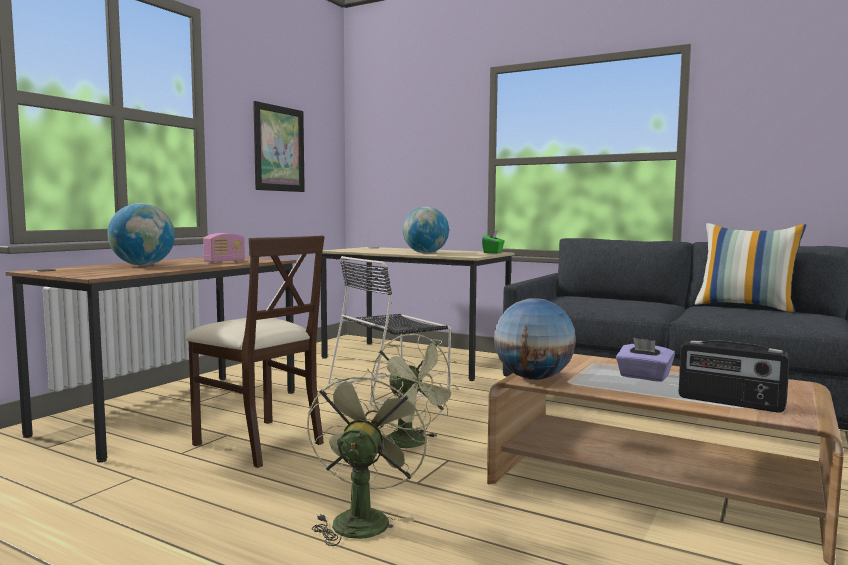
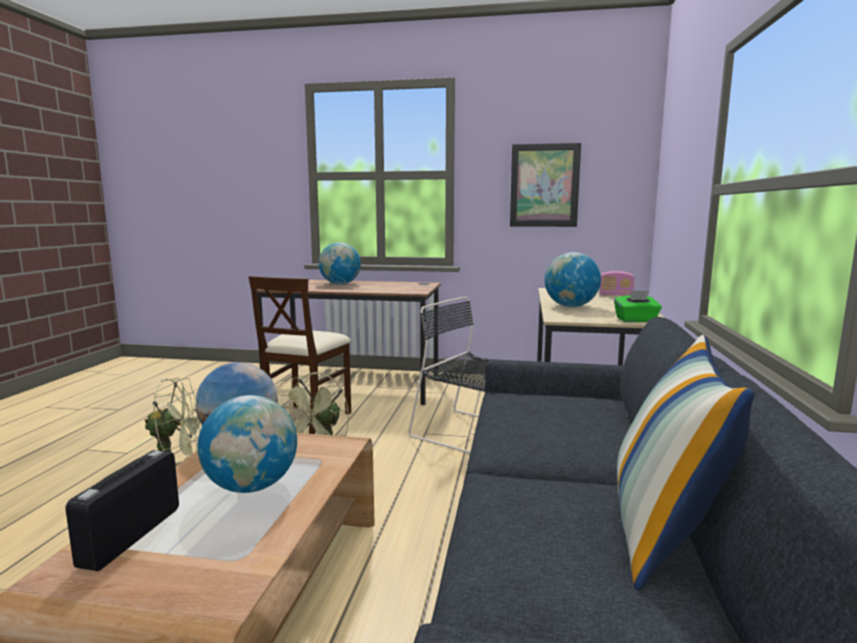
camera: 70 degrees right, 5 degrees up
(224, 262) = (384, 288): radio -> radio (615, 295)
(643, 377) = (252, 487): purple tissue box -> globe

